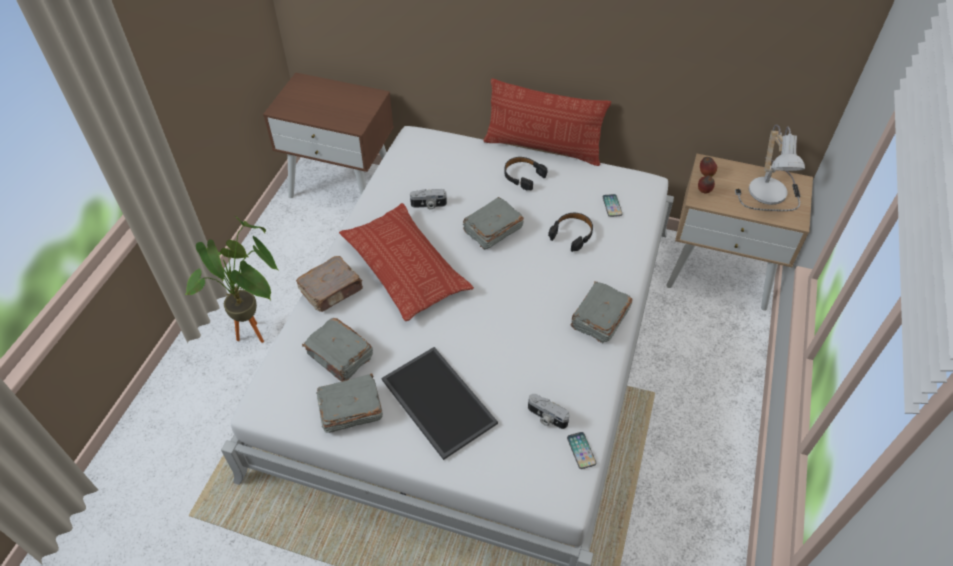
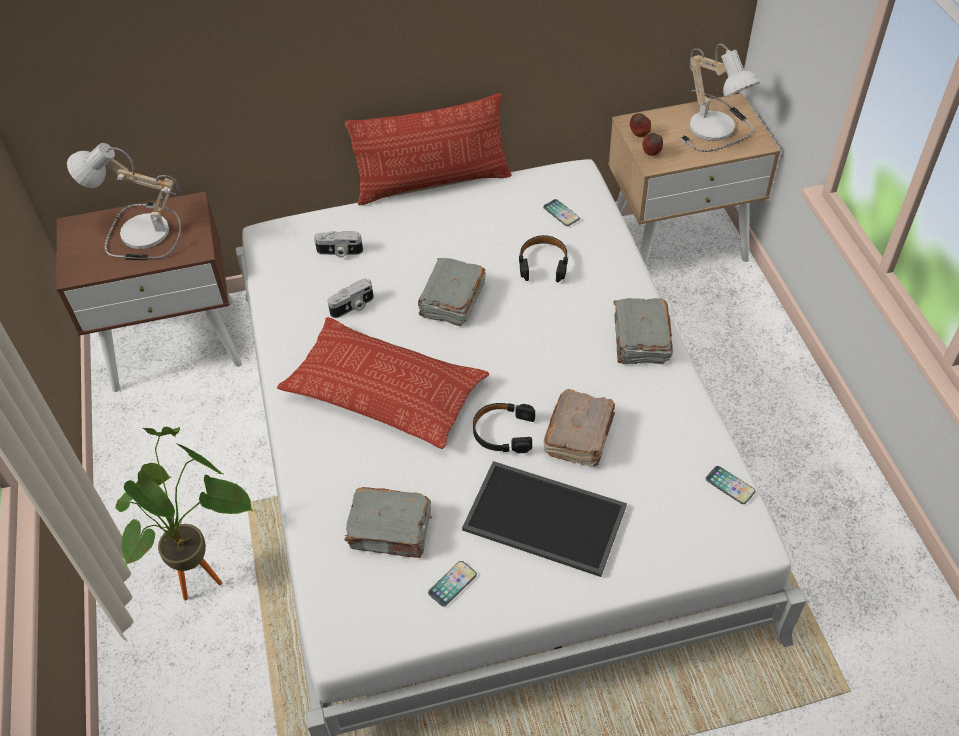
camera: 30 degrees left, 0 degrees up
(332, 102) = (140, 235): none -> table lamp
(332, 290) = (318, 461): brown book -> brown book (580, 436)
(350, 410) = (452, 584): grey book -> phone
(523, 176) = (438, 224): black headphones -> black headphones (503, 432)
(546, 417) = (669, 471): camera -> camera (339, 252)

